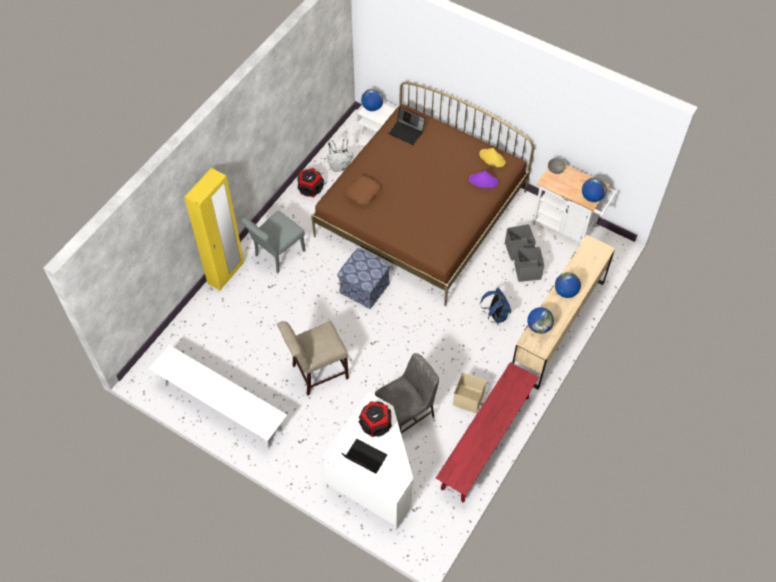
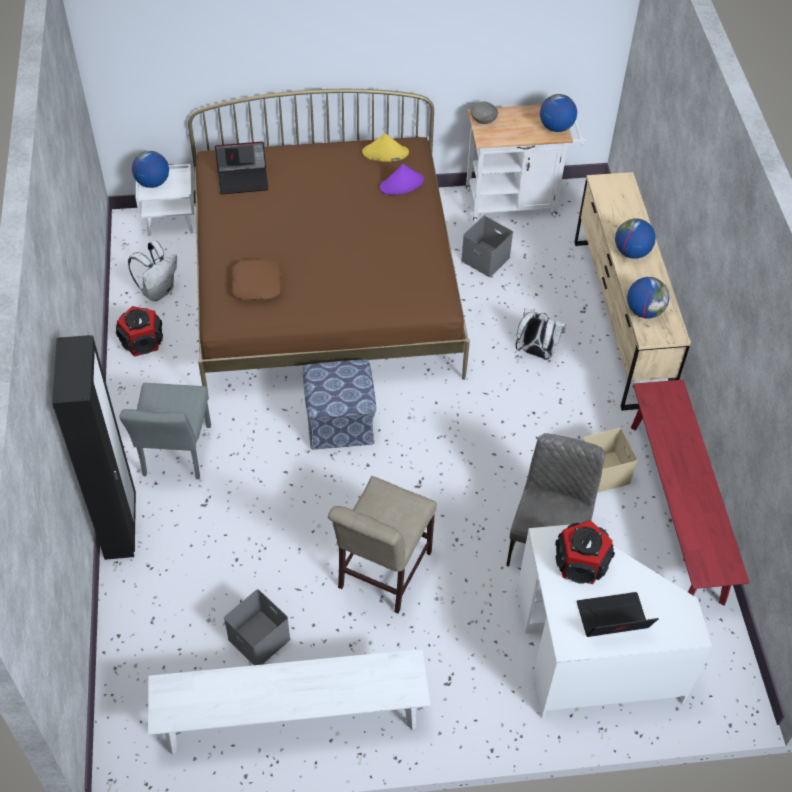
camera: 40 degrees left, 5 degrees down
(226, 273) = (121, 527): yellow wardrobe -> black wardrobe
(495, 315) = (536, 352): blue backpack -> white backpack
(527, 270) = (519, 277): grey storage box -> grey storage box (257, 639)

